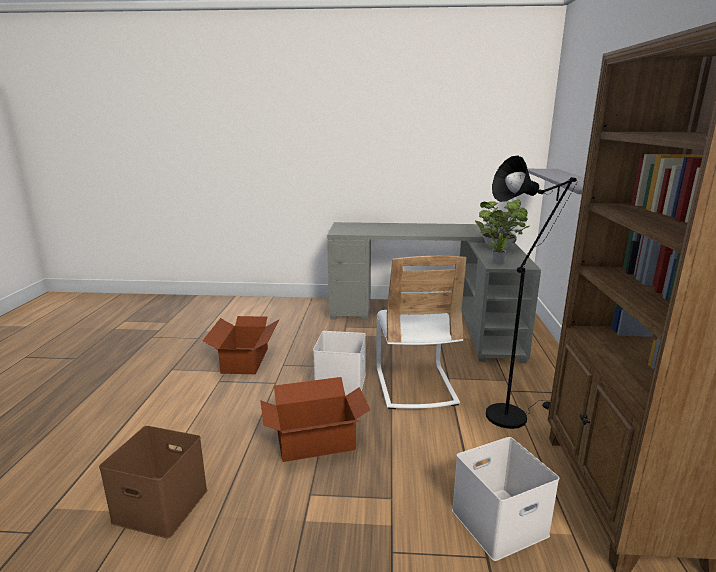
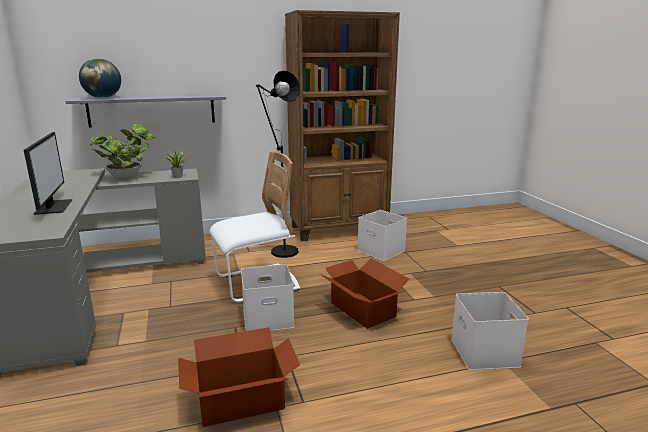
camera: 110 degrees left, 0 degrees up
(158, 506) = (486, 352): brown storage box -> white storage box
(394, 231) = (53, 206): none -> monitor
(550, 171) = (103, 98): none -> globe

